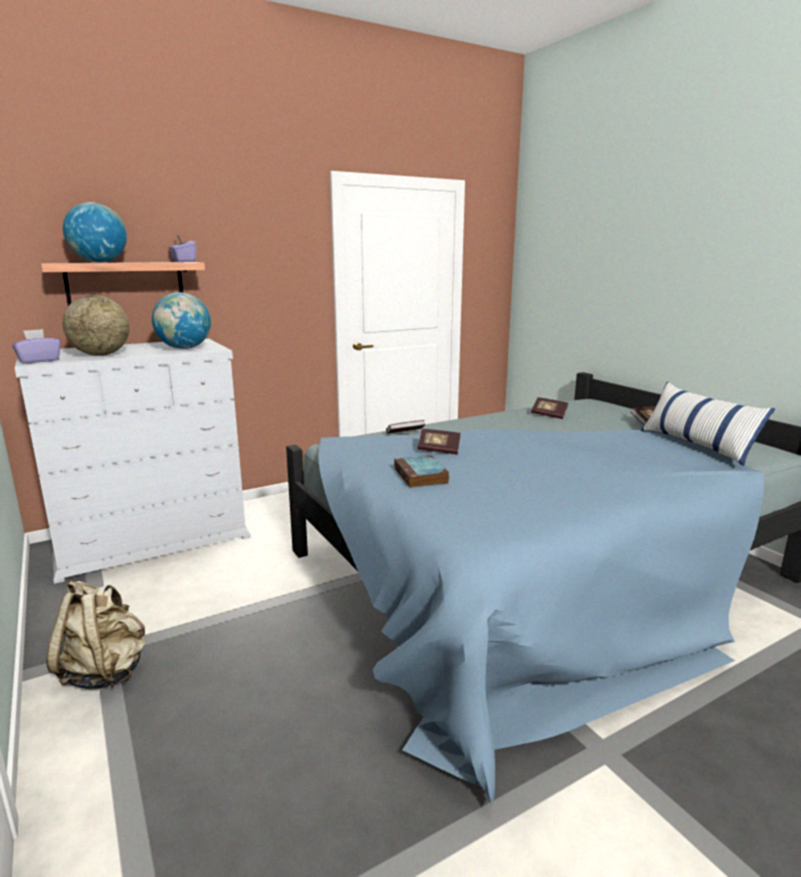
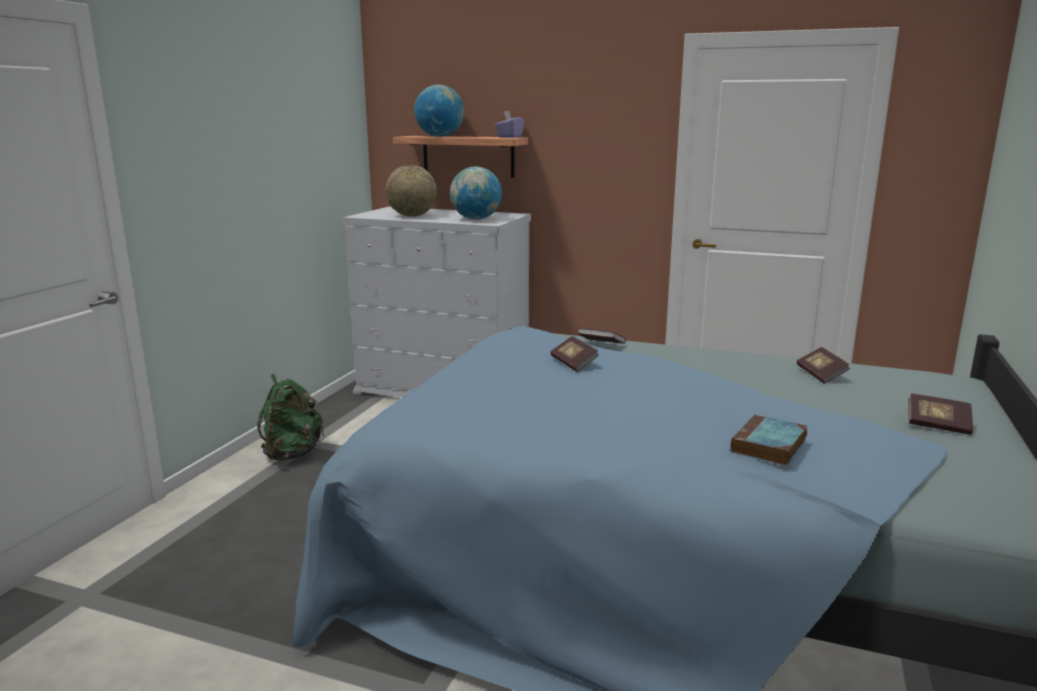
camera: 50 degrees right, 0 degrees up
(39, 360) = (369, 214): purple tissue box -> none
(105, 671) = (292, 454): beige backpack -> green backpack
(421, 476) = (495, 375): book -> book (769, 446)
(696, 445) = (888, 464): pillow -> none

